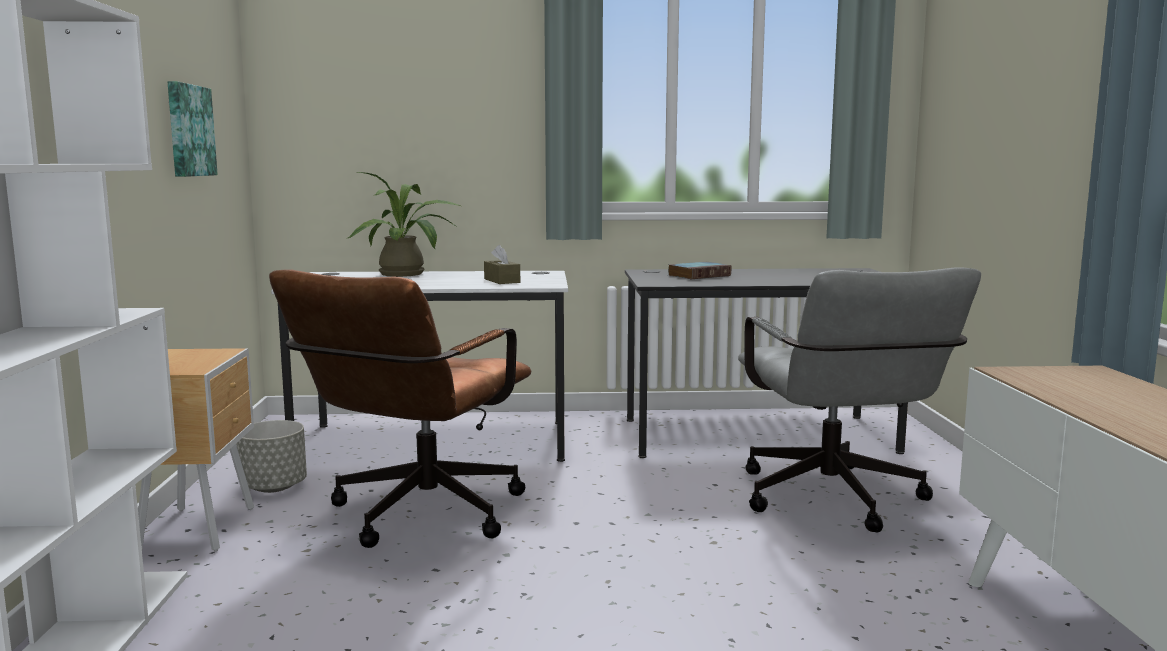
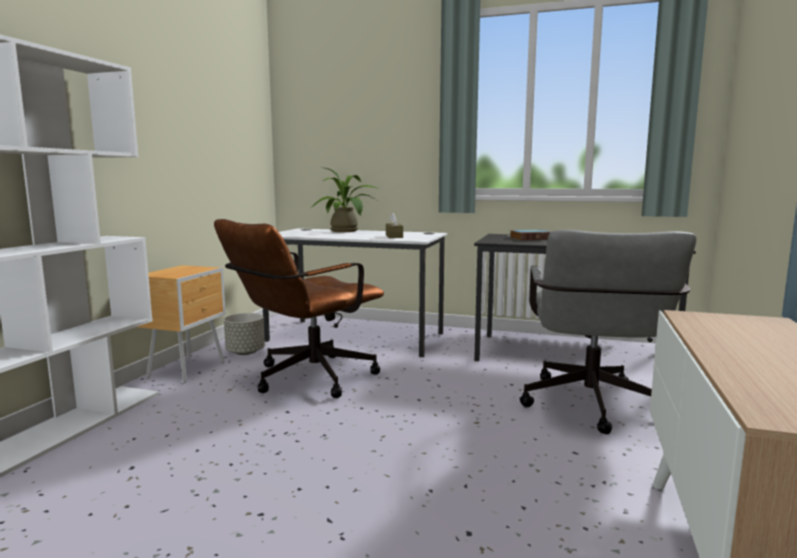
camera: 20 degrees right, 0 degrees up
(188, 130) = (217, 142): picture -> none

